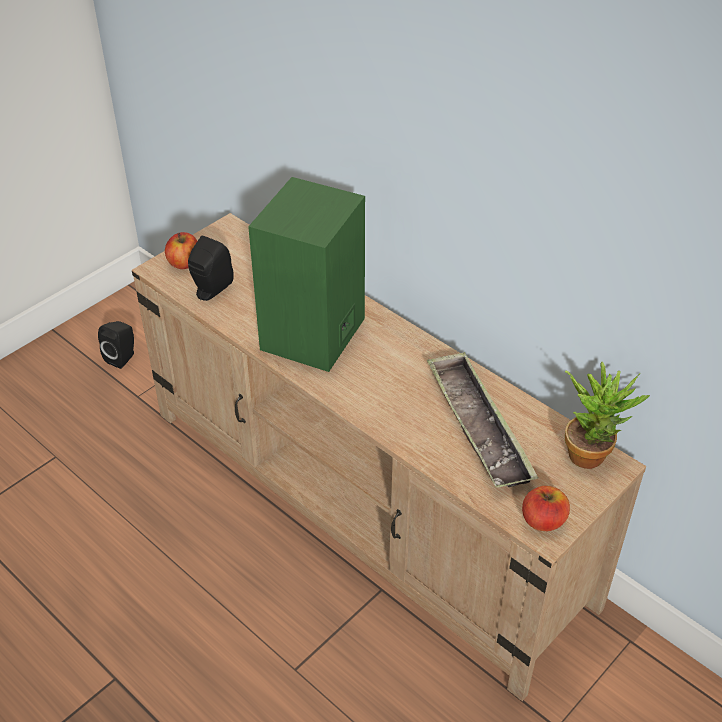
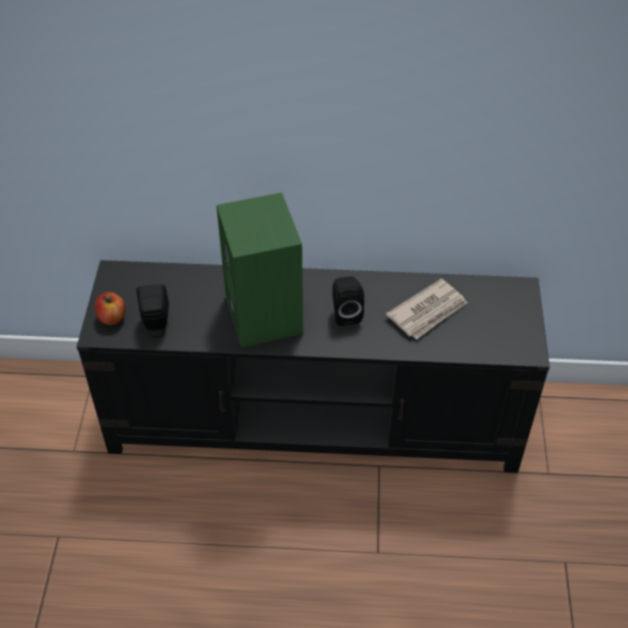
camera: 40 degrees left, 5 degrees up
(122, 357) = (28, 429): black speaker -> black speaker (345, 313)
(365, 506) = (316, 420): beige tv stand -> black tv stand
(478, 426) = (428, 311): tray -> newspaper
(543, 520) = (520, 345): apple -> none
(592, 452) = (504, 287): potted plant -> none

